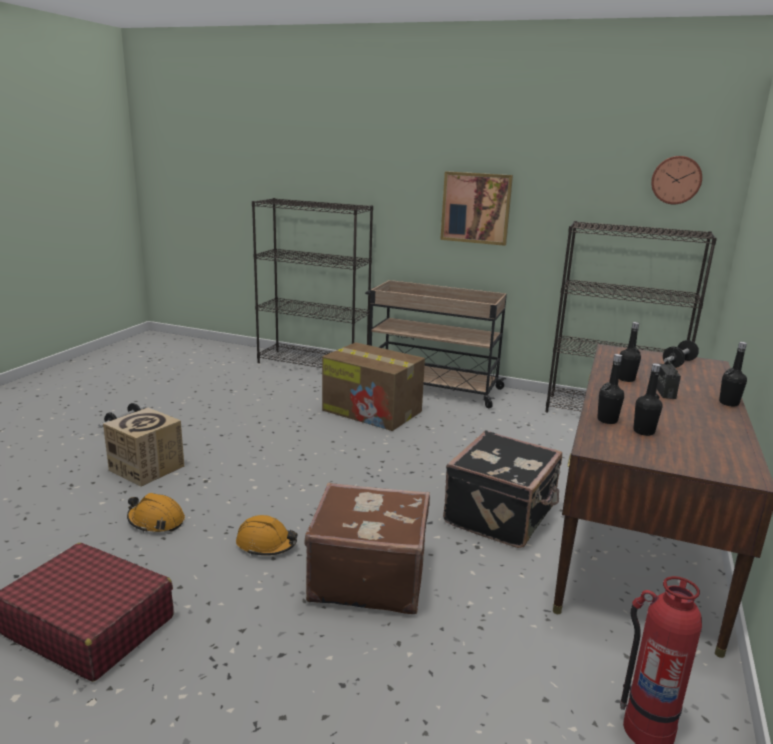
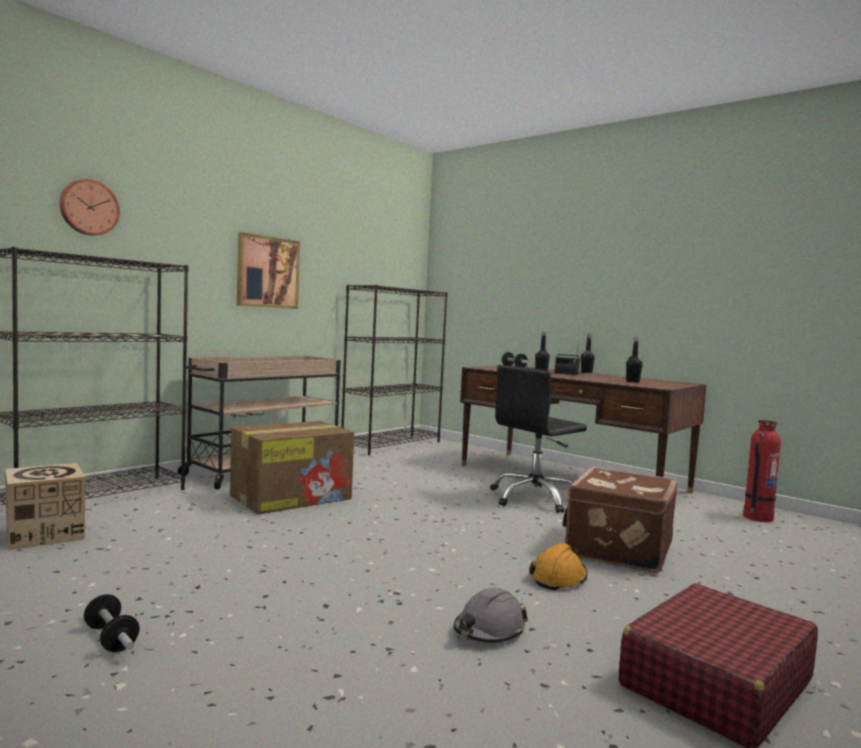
camera: 70 degrees left, 15 degrees down
(147, 468) = (323, 628): cardboard box -> cardboard box (44, 534)
(156, 521) = (489, 630): orange hard hat -> grey hard hat
(502, 515) = (534, 498): black suitcase -> black office chair
(607, 420) = (615, 382): black bottle -> none
(676, 180) = (396, 254): wall clock -> wall clock (89, 207)

